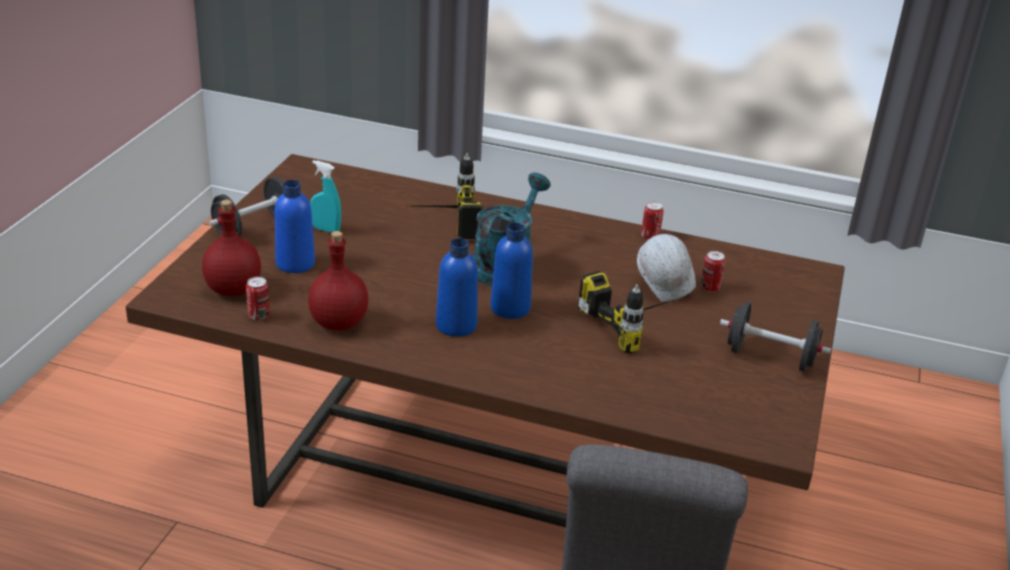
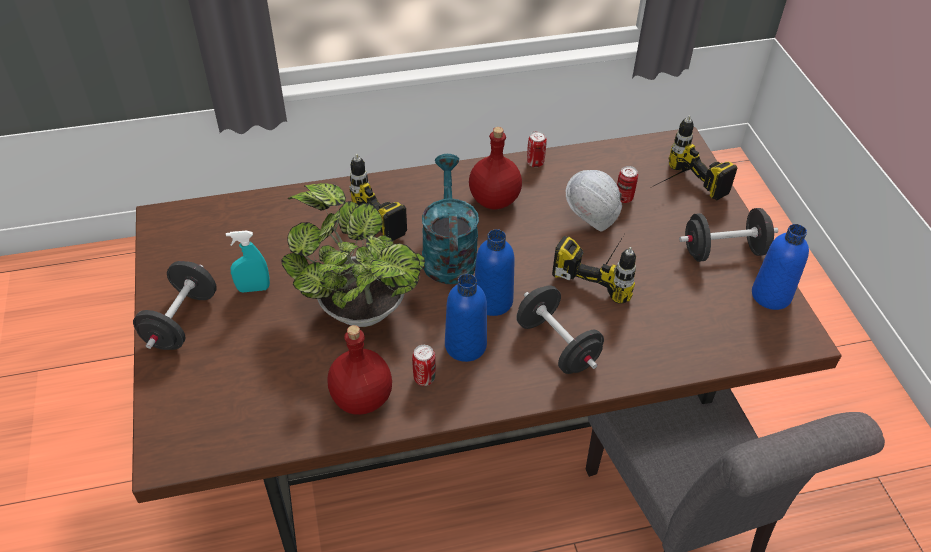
camera: 30 degrees left, 15 degrees up
(233, 290) = (227, 411): red bottle -> red bottle (494, 201)
(259, 316) = (281, 431): can -> can (424, 378)
(295, 263) = (260, 346): blue bottle -> blue bottle (771, 295)
(394, 269) = (358, 306): none -> potted plant
(535, 356) = (557, 345): none -> black dumbbell
(770, 301) = (677, 190): none -> power drill

